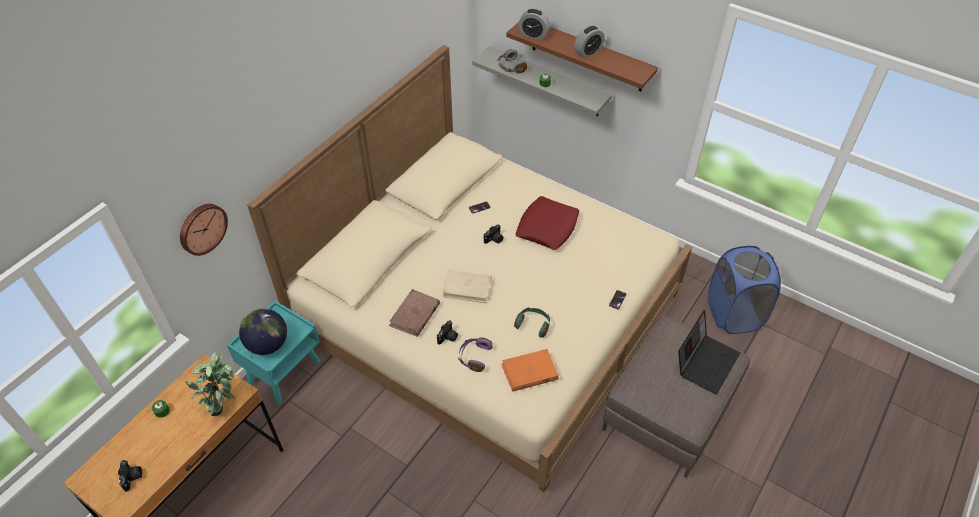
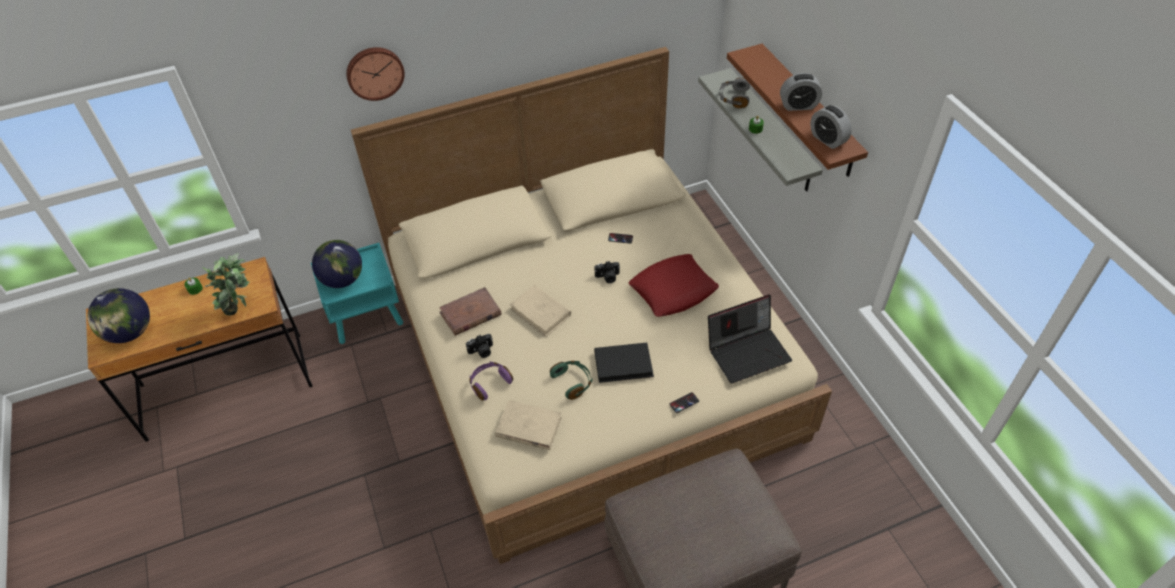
camera: 35 degrees right, 0 degrees up
(132, 478) = (130, 332): camera -> globe
(202, 228) = (292, 134): wall clock -> wall clock (374, 72)
(529, 372) = (528, 427): orange book -> beige book
(533, 35) = (754, 65): alarm clock -> alarm clock (827, 139)
(557, 294) = (623, 364): none -> black book
(705, 362) = (738, 525): laptop -> laptop (748, 351)
(734, 314) = (861, 500): blue laundry basket -> none

